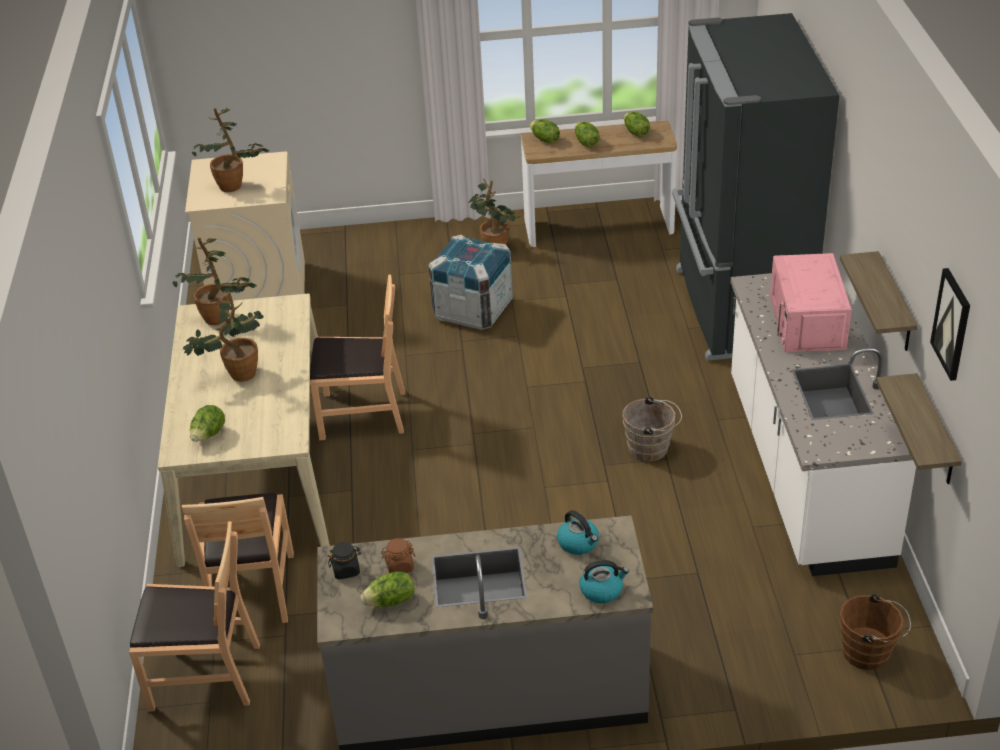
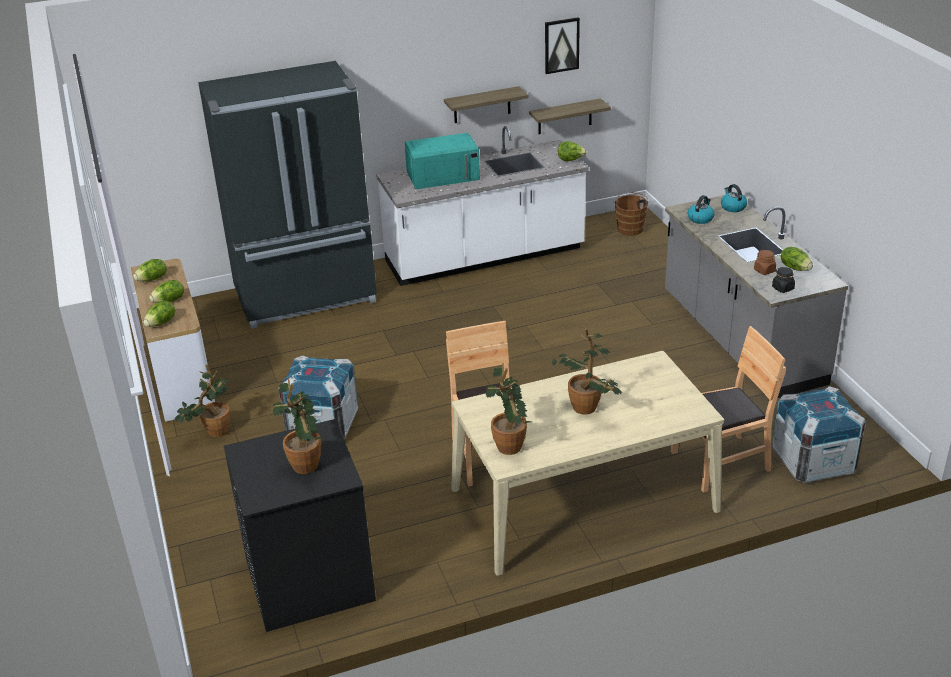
camera: 105 degrees left, 5 degrees down
(204, 675) = (813, 461): brown chair -> crate
(208, 435) = (672, 403): lettuce -> lettuce (570, 160)
(259, 293) = (308, 580): beige washing machine -> black washing machine
(651, 449) = (484, 313): brown bucket -> none
(807, 322) = (443, 175): pink microwave -> turquoise microwave

